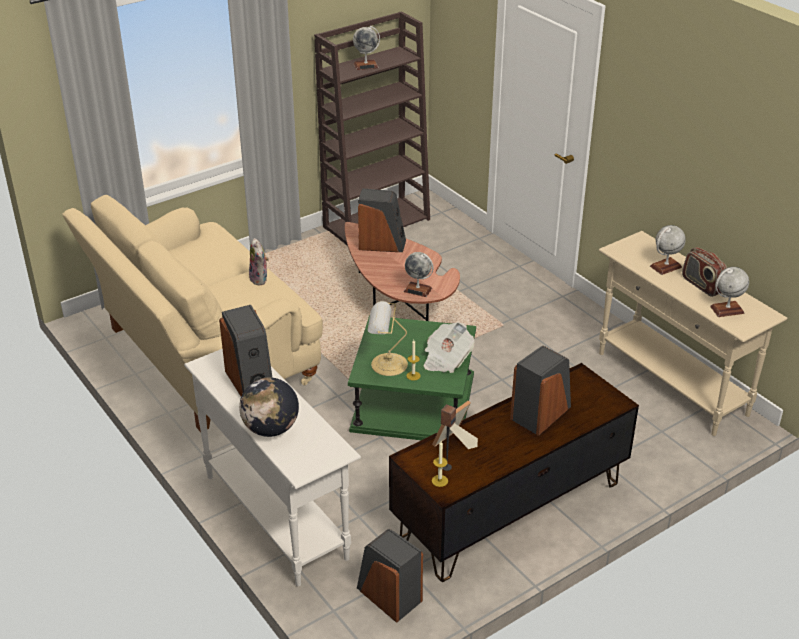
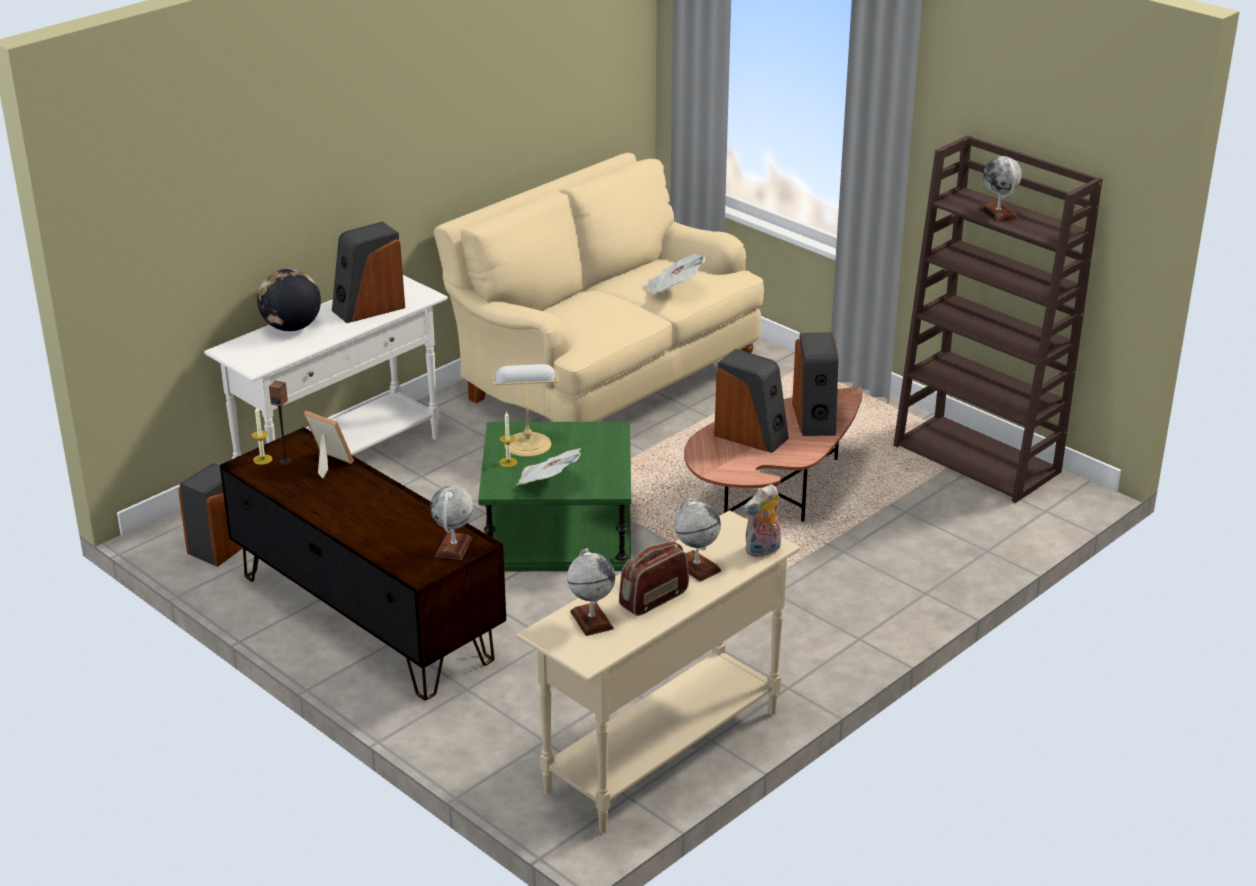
camera: 80 degrees right, 5 degrees down
(224, 254) = (673, 288): none -> newspaper
(260, 279) = (626, 316): plush toy -> plush toy (763, 551)
(418, 290) = (712, 455): globe -> globe (454, 547)
(541, 414) = (388, 517): speaker -> speaker (751, 436)

